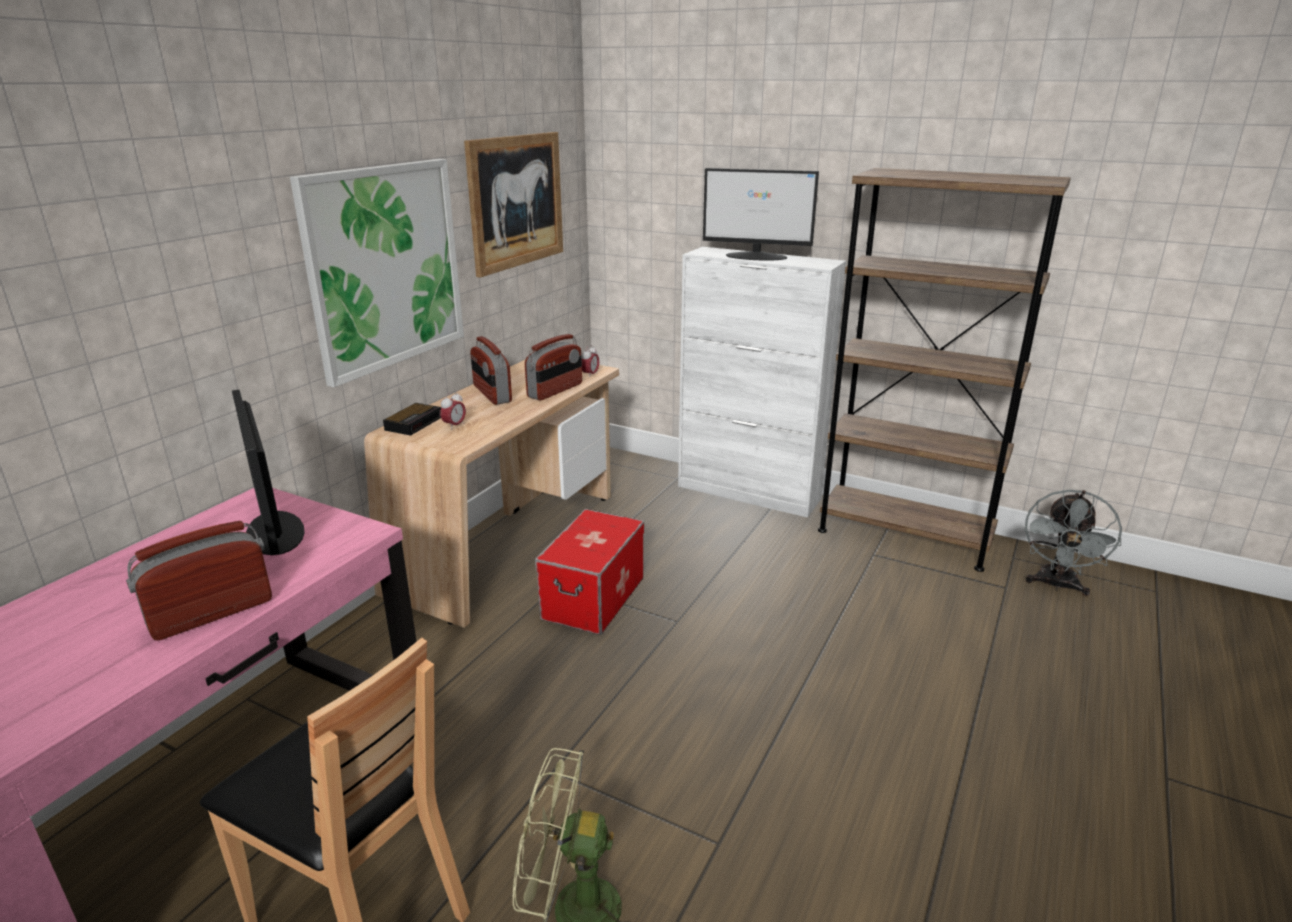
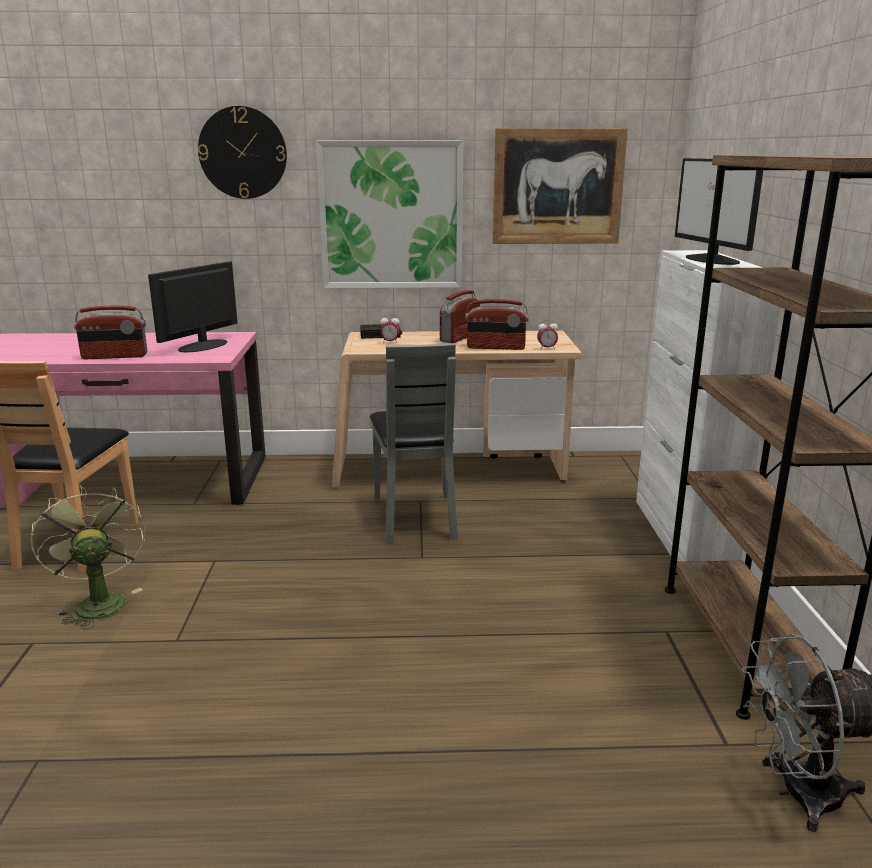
camera: 60 degrees right, 5 degrees down
(190, 210) = (243, 153): none -> wall clock
(211, 613) = (114, 356): radio -> radio turned 150 degrees clockwise
(594, 598) = (416, 518): storage box -> grey chair

